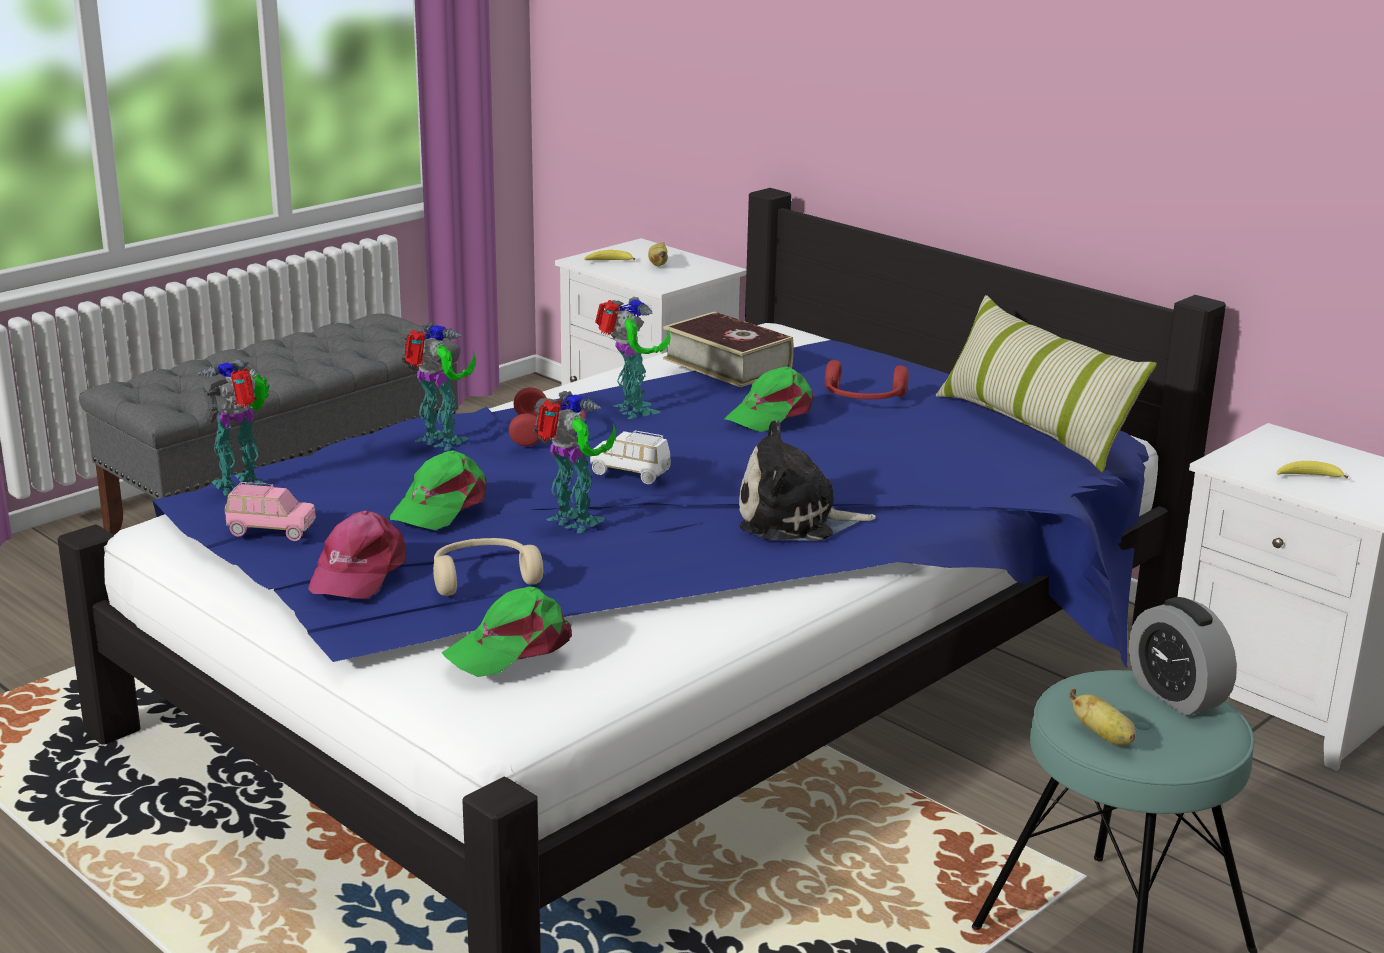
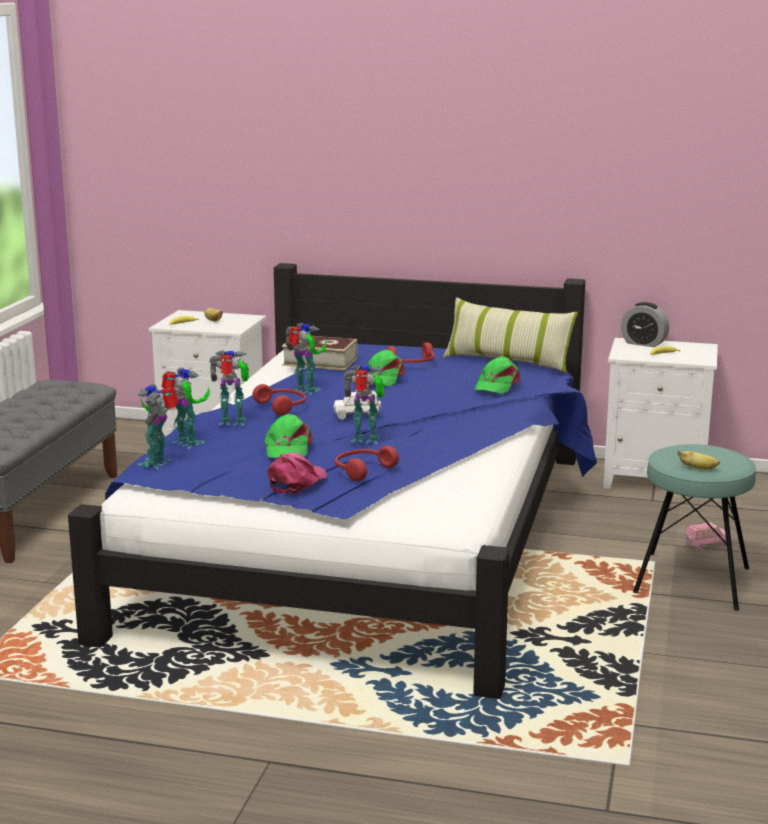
camera: 30 degrees left, 5 degrees down
(270, 531) = (216, 477): pink toy car -> pink toy car (706, 545)
(332, 463) = (187, 444): none -> toy robot
(358, 572) = (296, 482): pink cap -> pink cap turned 135 degrees counterclockwise
(483, 577) = (362, 470): beige headphones -> red headphones
(512, 648) = (423, 493): green cap -> green cap (497, 385)
(794, 520) = (464, 418): plush toy -> none
(1176, 695) = (703, 449): alarm clock -> alarm clock (643, 343)

